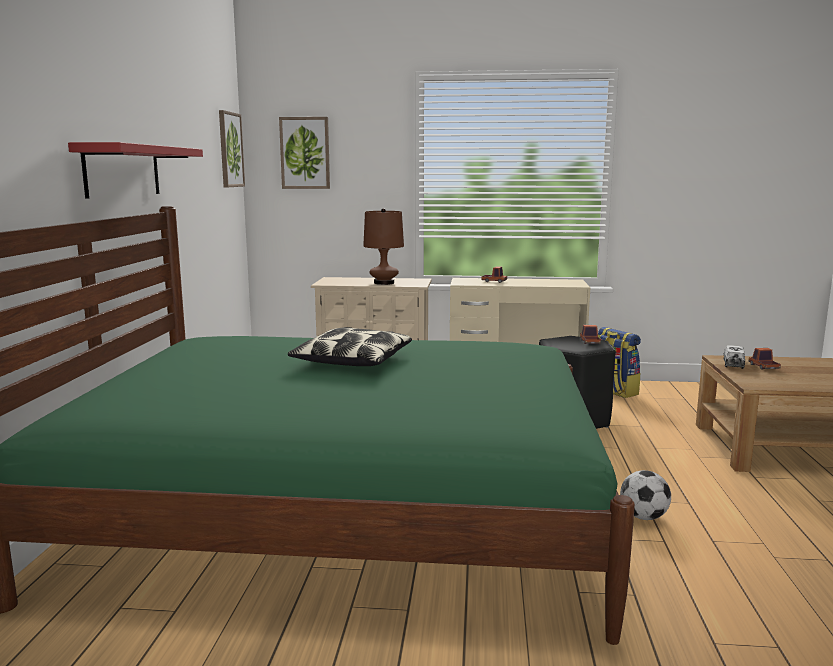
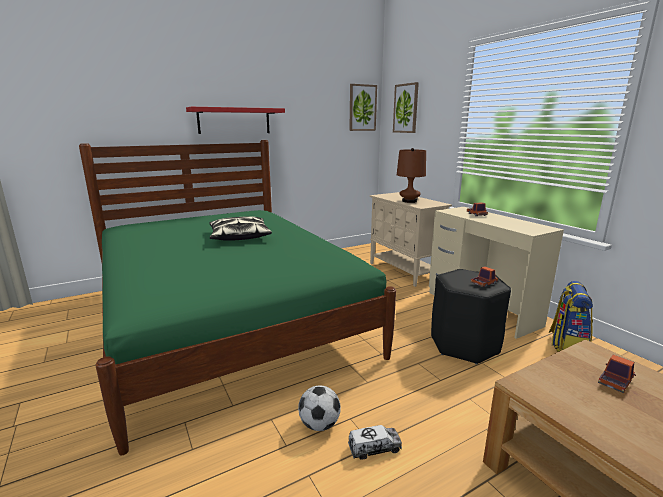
camera: 55 degrees right, 5 degrees up
(733, 364) = (586, 361): toy truck -> toy truck (374, 448)

